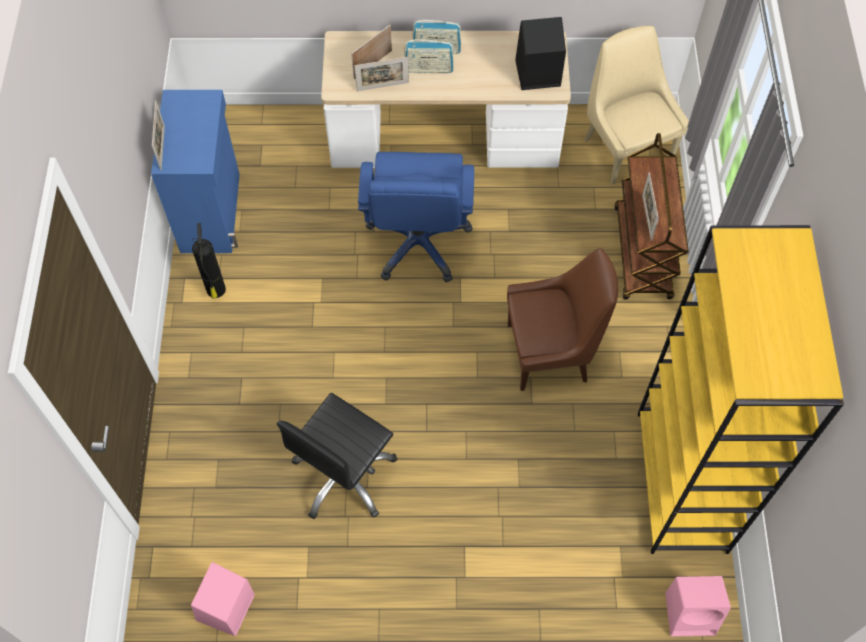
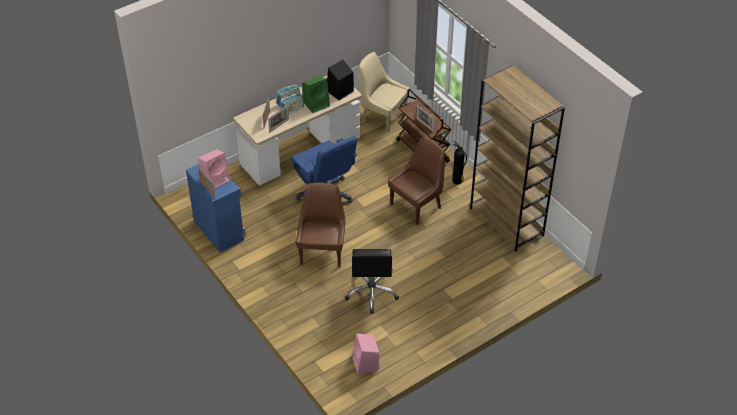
camera: 35 degrees left, 15 degrees down
(216, 291) = (251, 258): fire extinguisher -> fire extinguisher (457, 181)
(331, 346) = (322, 251): none -> brown chair
(479, 77) = (316, 103): none -> green speaker
(682, 482) = (507, 222): yellow bookcase -> brown bookcase
(691, 613) = (546, 262): pink speaker -> pink speaker (216, 179)

